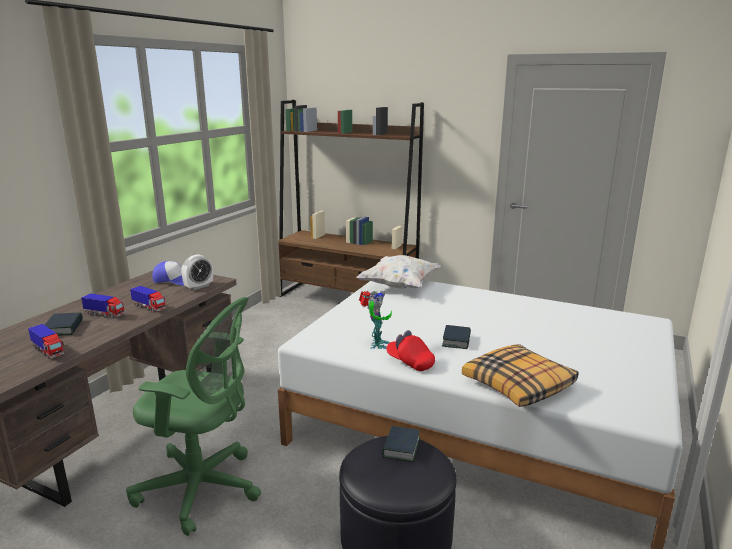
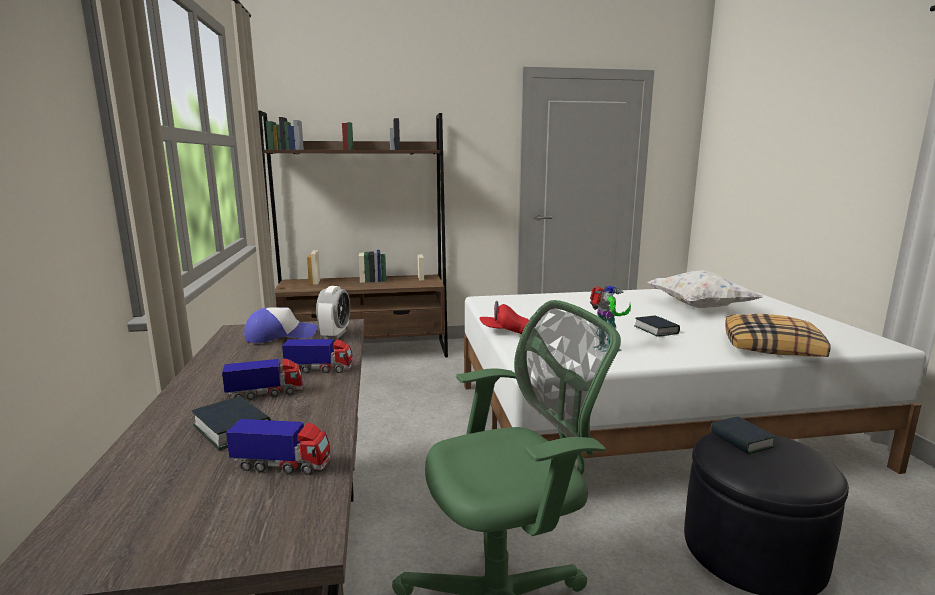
camera: 35 degrees left, 5 degrees down
(399, 286) = (510, 302): white pillow -> white pillow (698, 307)
(410, 362) = (665, 355): red cap -> red cap (505, 332)

